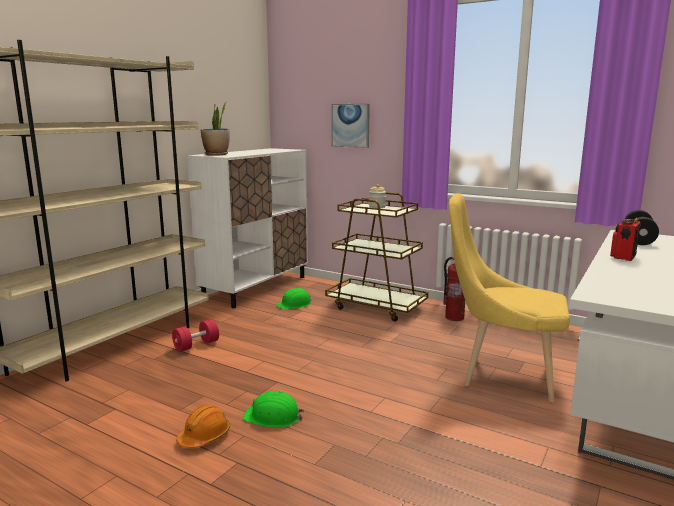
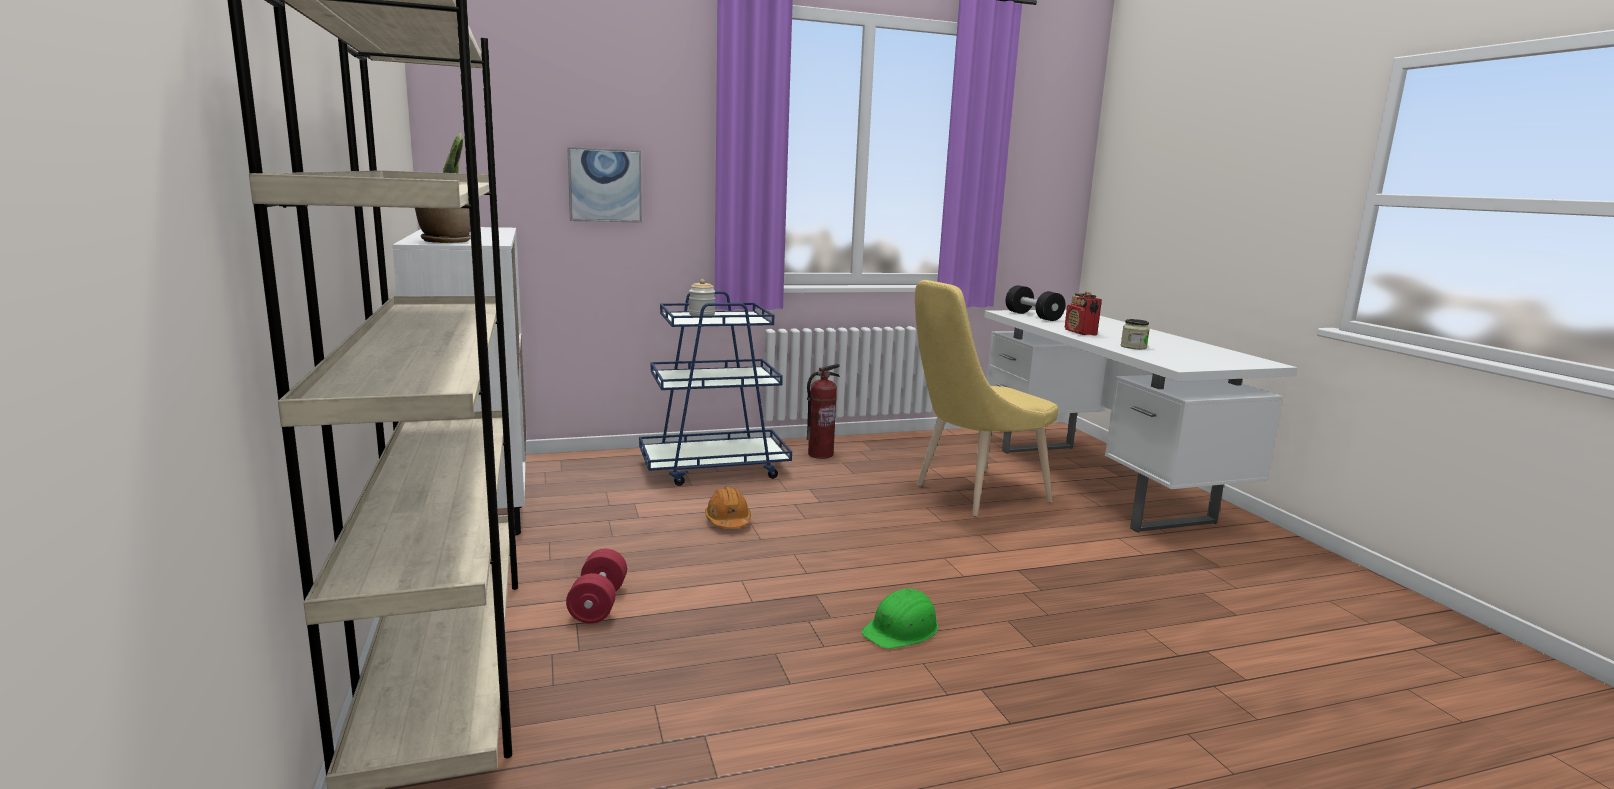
camera: 50 degrees left, 0 degrees up
(204, 436) = (892, 689): orange hard hat -> orange hard hat (728, 521)
(294, 304) = (603, 499): green hard hat -> none
(376, 306) = (714, 468): brown cart -> blue cart
(624, 275) = (1133, 347): none -> jar

